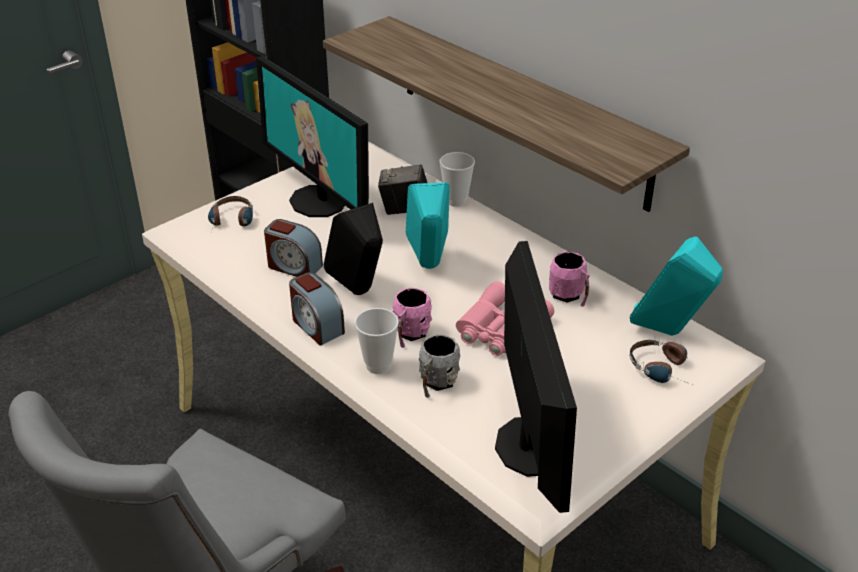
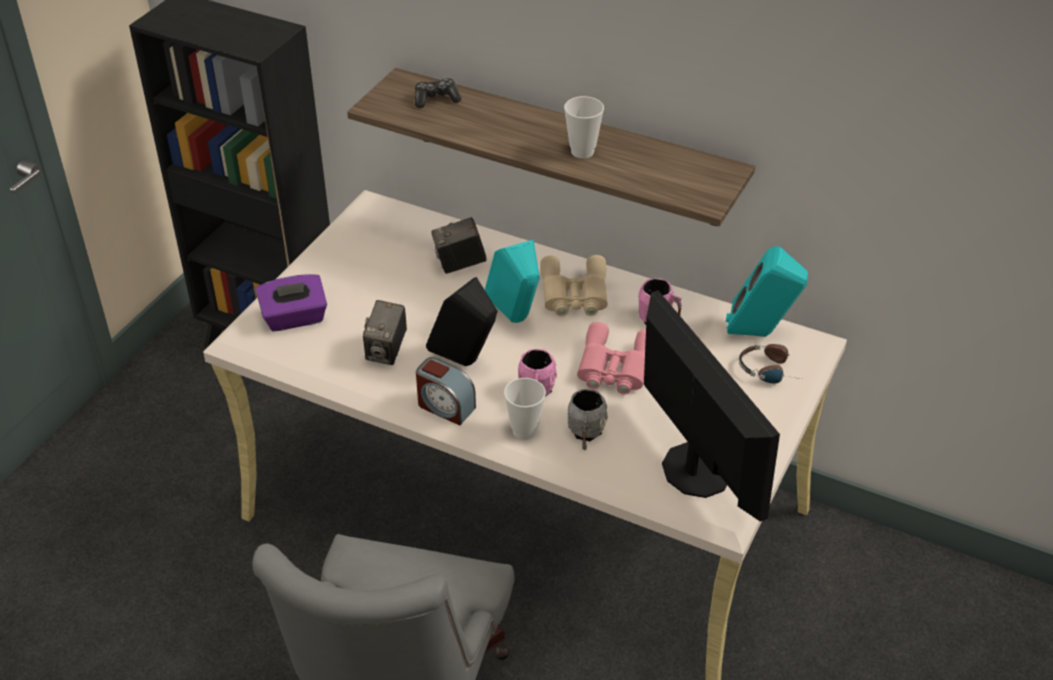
camera: 20 degrees left, 5 degrees up
(231, 223) = (295, 318): headphones -> purple tissue box
(294, 266) = (387, 351): alarm clock -> camera
(319, 201) = (369, 274): monitor -> none
(408, 43) = (436, 99): none -> game controller
(456, 201) = (504, 243): cup -> cup (582, 151)
(497, 256) = (574, 294): none -> beige binoculars

